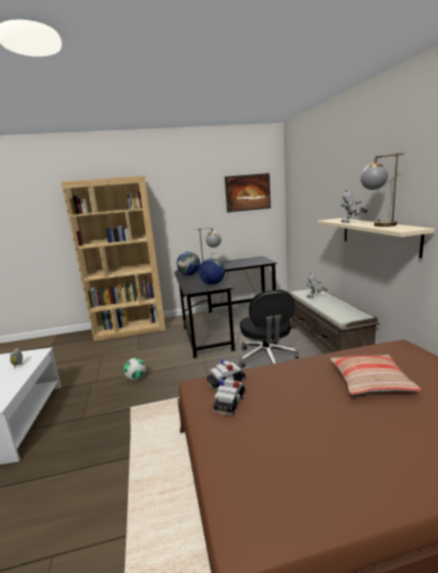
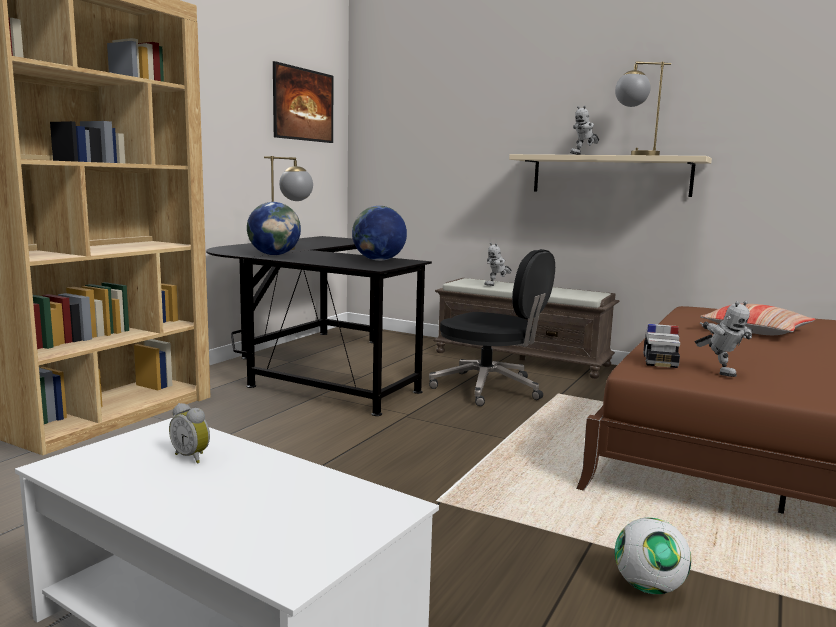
camera: 50 degrees left, 5 degrees down
(136, 378) = (340, 469): football -> football (648, 587)
(230, 403) = (720, 372): toy car -> toy robot

